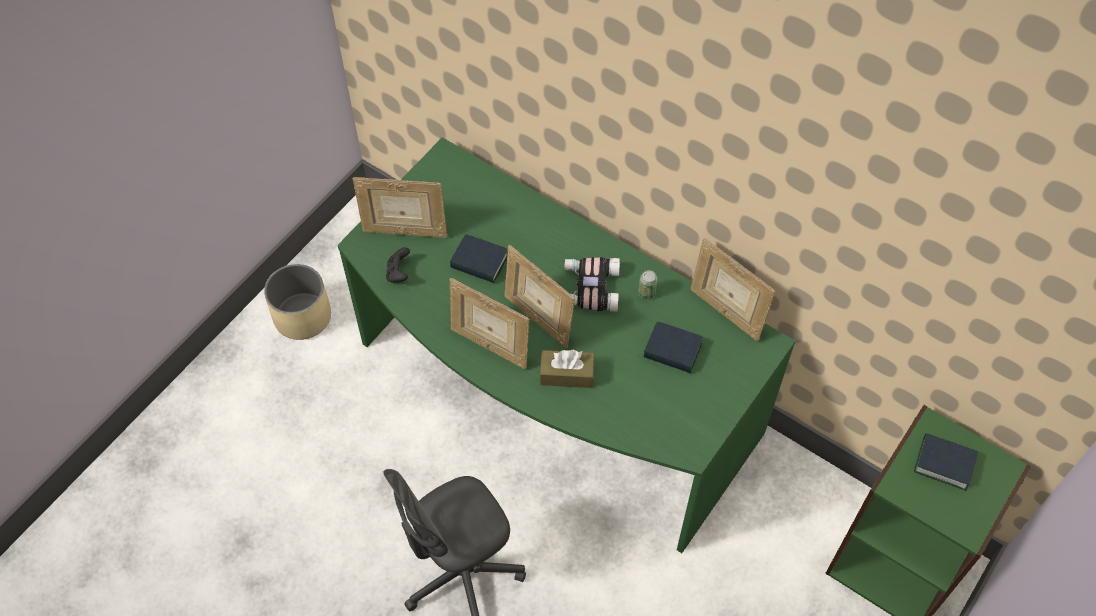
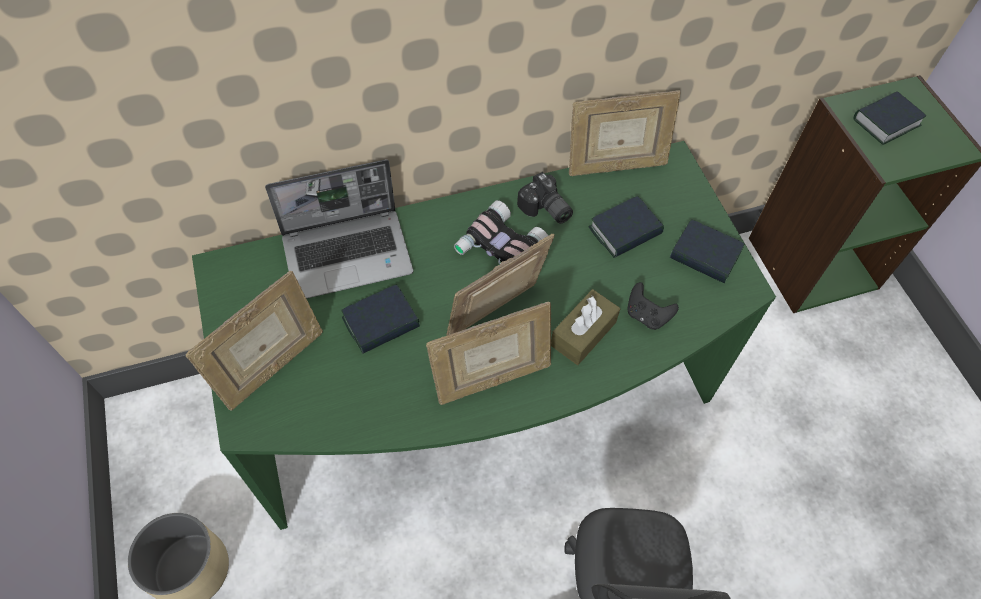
camera: 55 degrees left, 0 degrees up
(398, 273) = (321, 410): black game controller -> black game controller (646, 315)
(513, 211) = (349, 254): none -> laptop
(538, 318) = (496, 315): picture frame -> picture frame turned 150 degrees clockwise
(646, 293) = (545, 210): can -> camera
(696, 411) = (704, 256): none -> book

